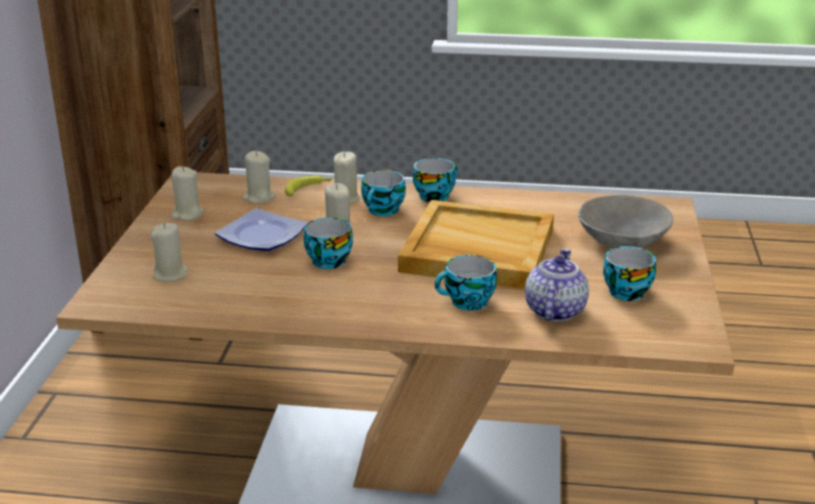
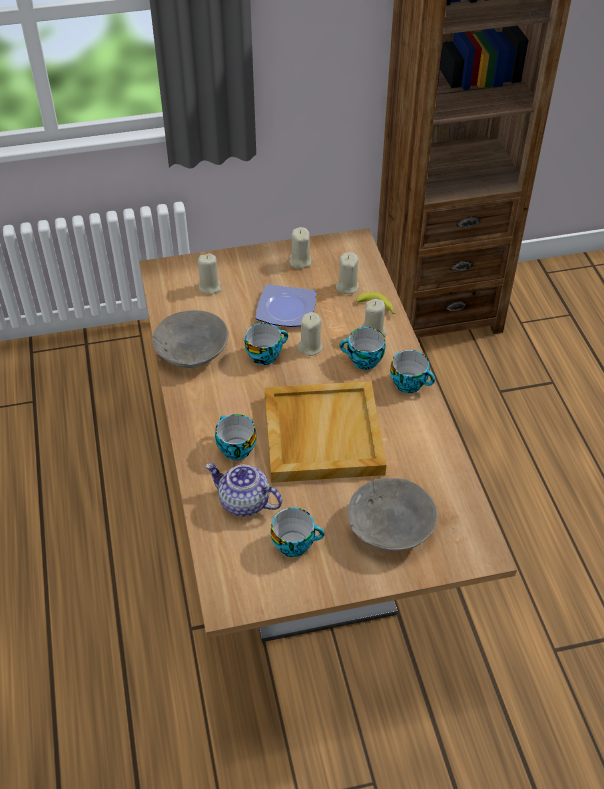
camera: 70 degrees right, 20 degrees up
(280, 304) = (192, 351): none -> grey bowl
(554, 310) = (243, 502): teapot -> teapot turned 150 degrees counterclockwise

